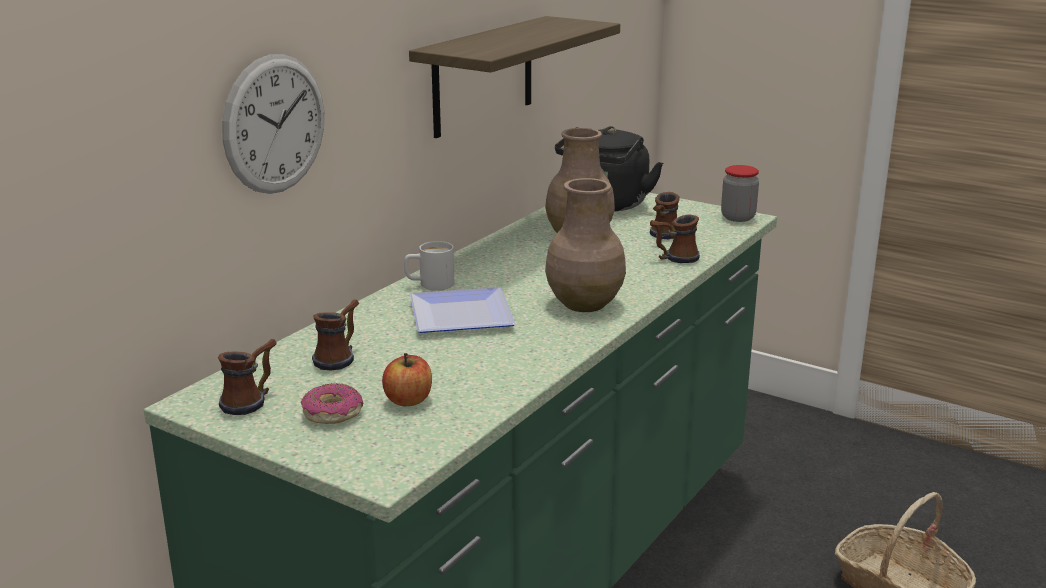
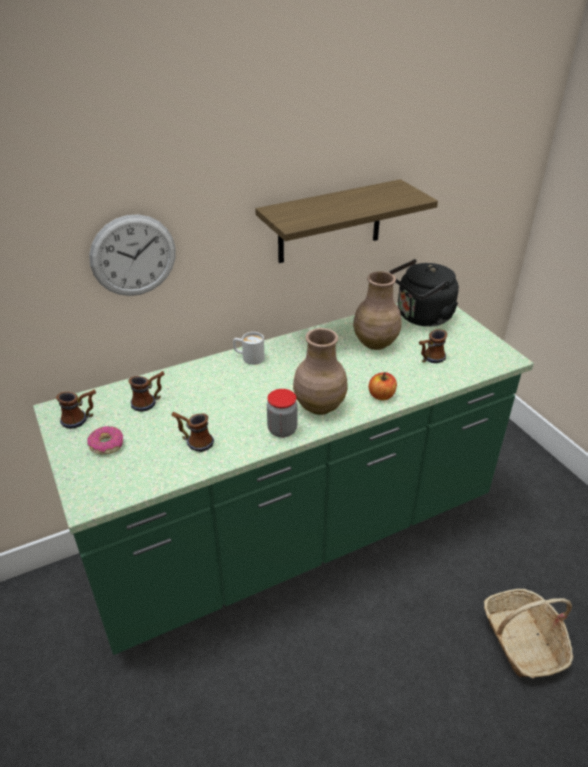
camera: 30 degrees right, 15 degrees up
(408, 400) = (150, 450): apple -> apple (381, 395)
(464, 314) = (244, 389): plate -> none
(673, 258) = (416, 382): mug -> mug (194, 441)
(738, 217) = (502, 356): jar -> jar (282, 430)

